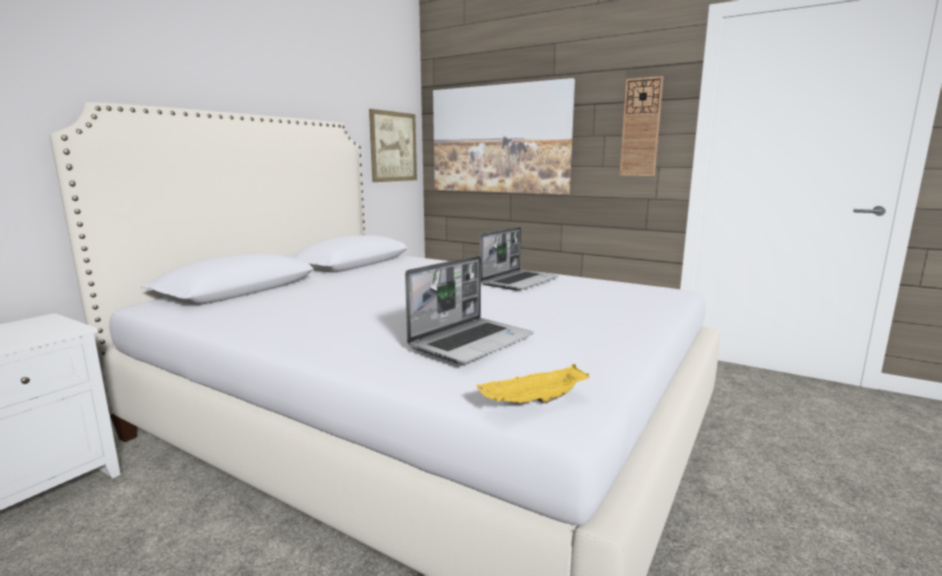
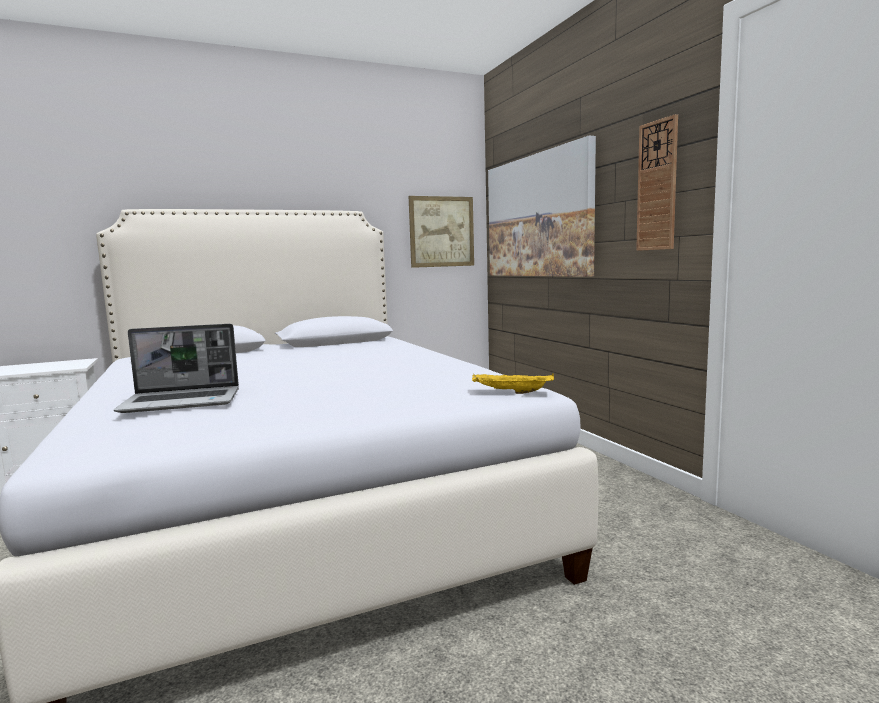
camera: 35 degrees right, 5 degrees down
(519, 281) = (405, 366): laptop -> none
(533, 402) = (74, 446): yellow tray -> yellow tray (511, 393)

